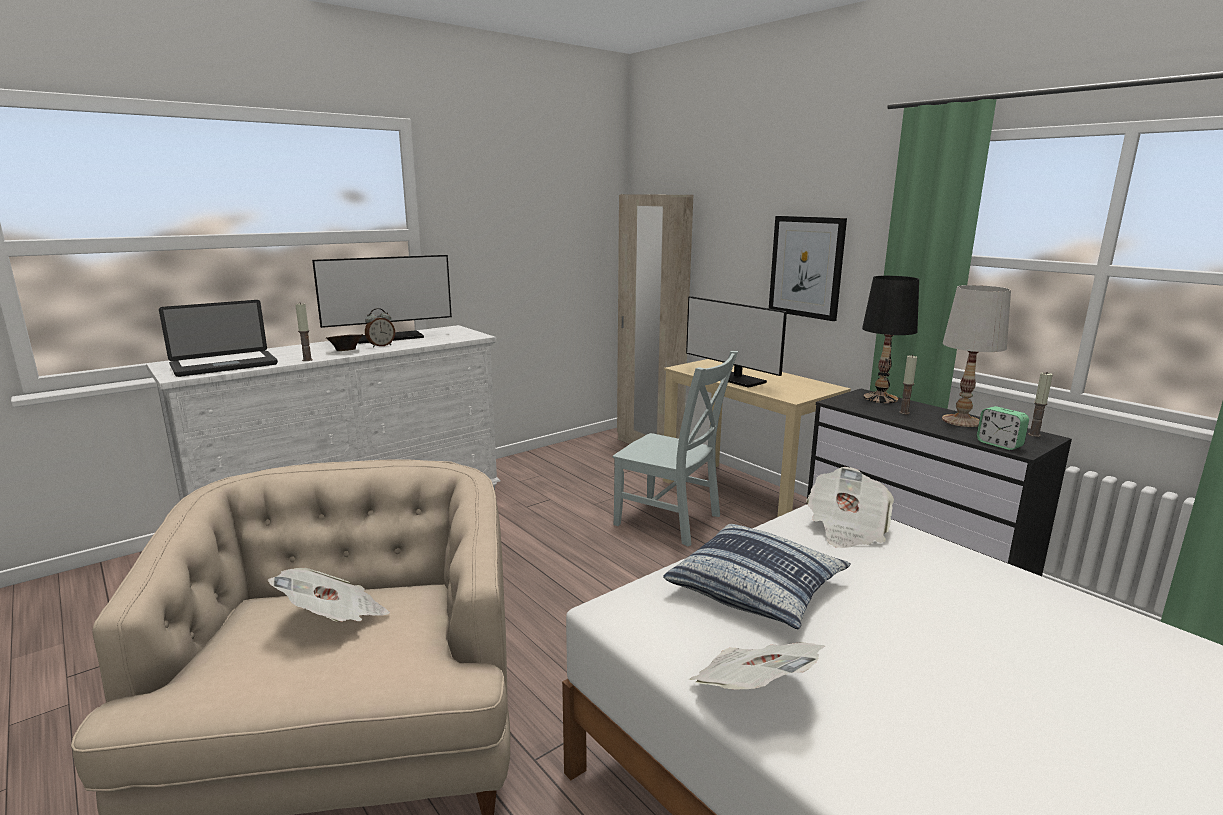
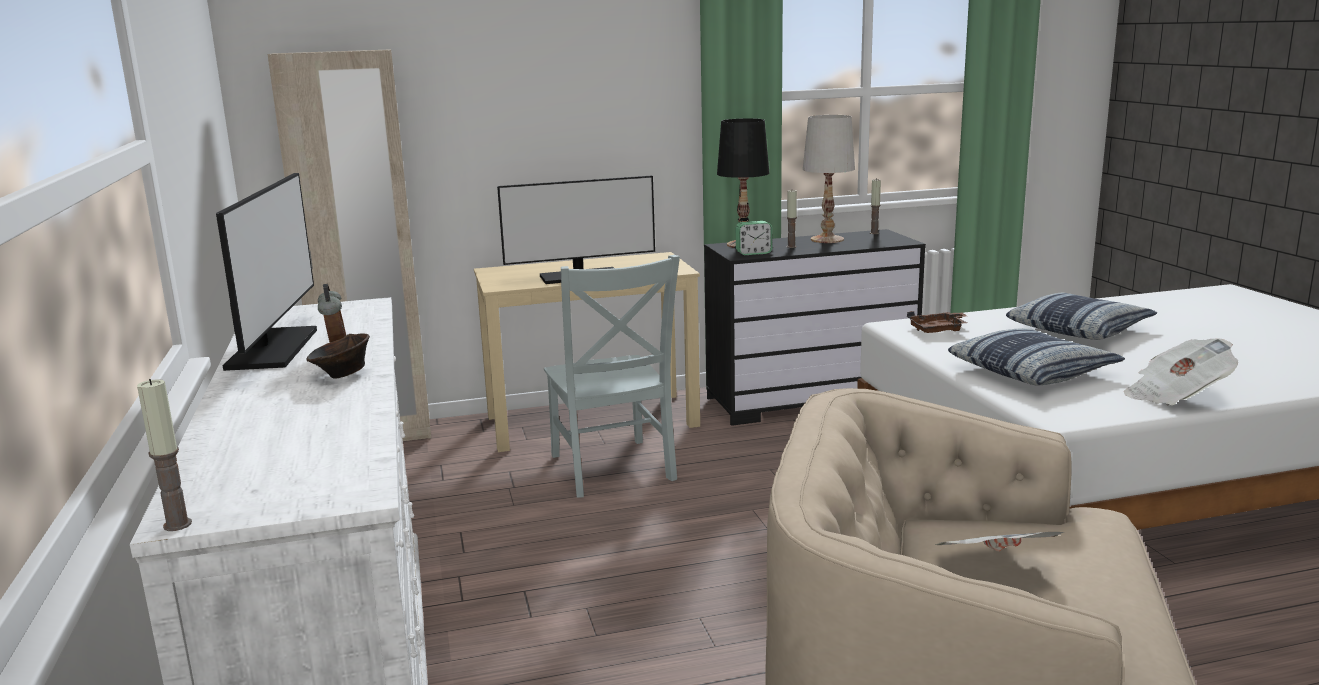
camera: 65 degrees left, 0 degrees up
(224, 365) = (308, 460): laptop -> none
(307, 360) = (372, 399): candle -> candle (177, 525)
(671, 521) = (612, 470): grey chair -> grey chair turned 105 degrees clockwise
(806, 267) = (588, 128): picture -> none
(846, 529) = (938, 330): newspaper -> brown tray
(971, 613) = (1079, 329): none -> pillow
(999, 444) = (889, 243): alarm clock -> alarm clock (753, 253)

